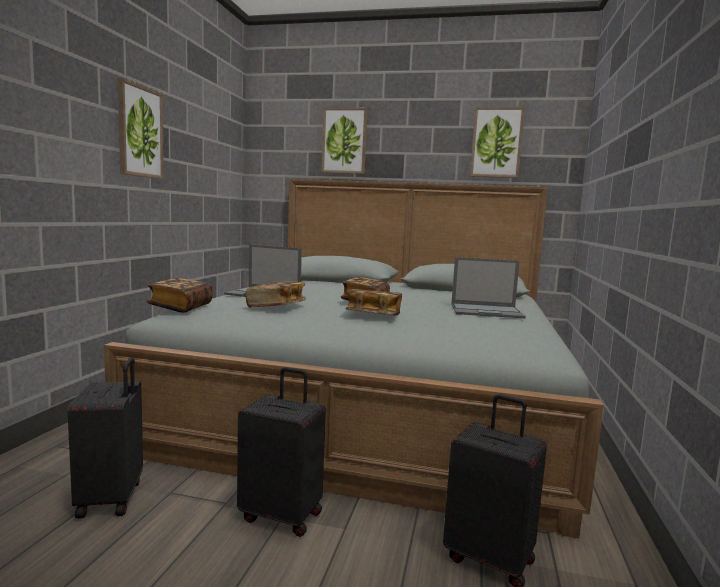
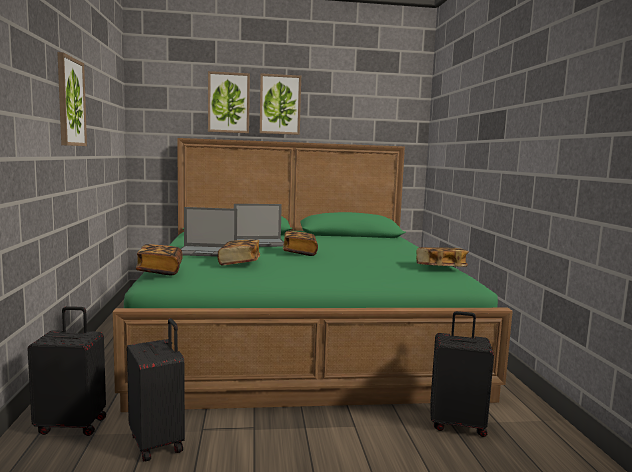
camera: 20 degrees left, 0 degrees up
(282, 515) = (304, 426): black suitcase -> black suitcase (72, 425)
(373, 315) = (323, 263): book -> book (440, 268)
(375, 399) = (299, 333): grey bed -> green bed
(487, 311) = (394, 252): laptop -> laptop (260, 243)
(496, 142) = (362, 108): picture -> picture (280, 104)

